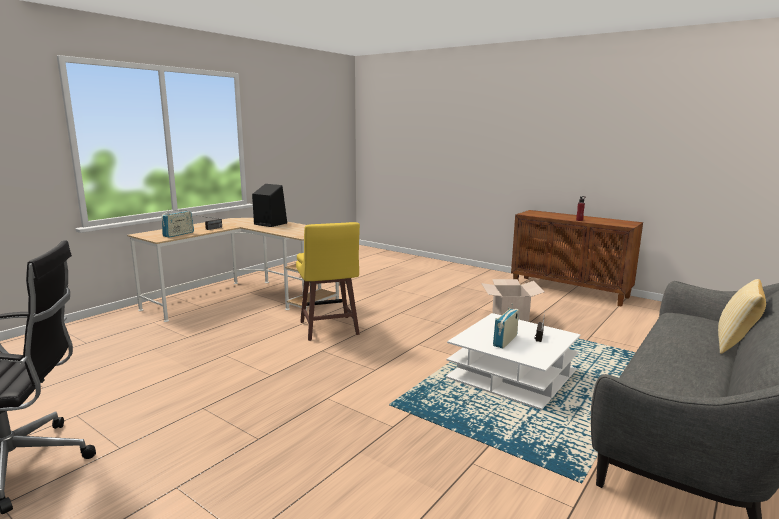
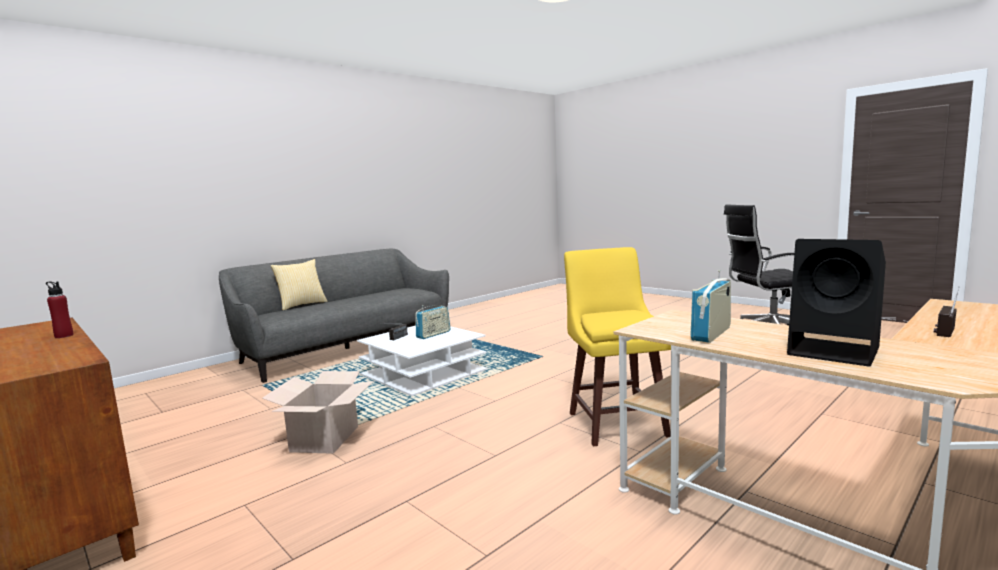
camera: 170 degrees left, 5 degrees down
(178, 234) = (959, 313): radio -> radio (711, 334)

